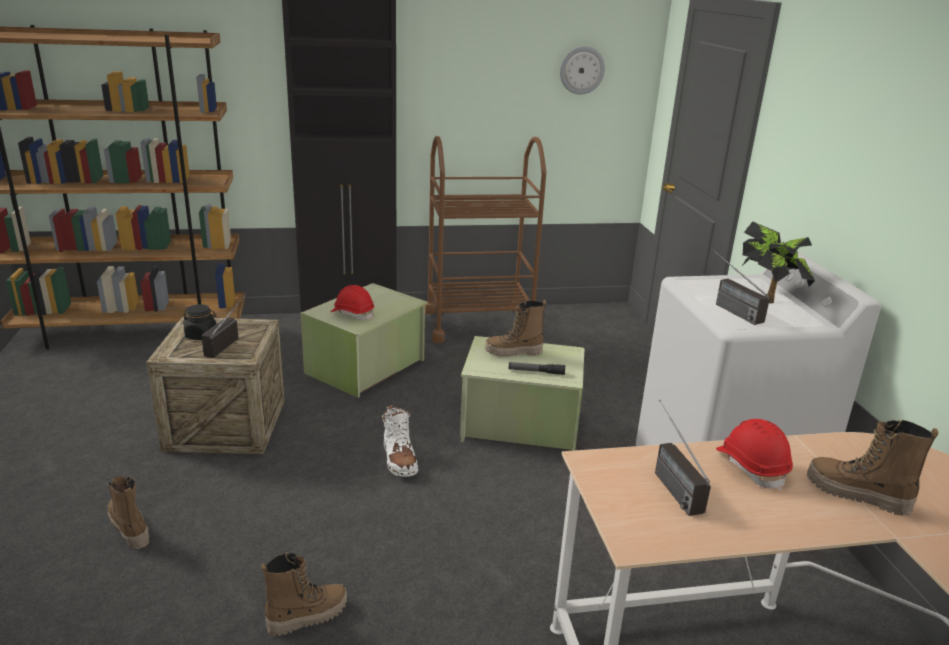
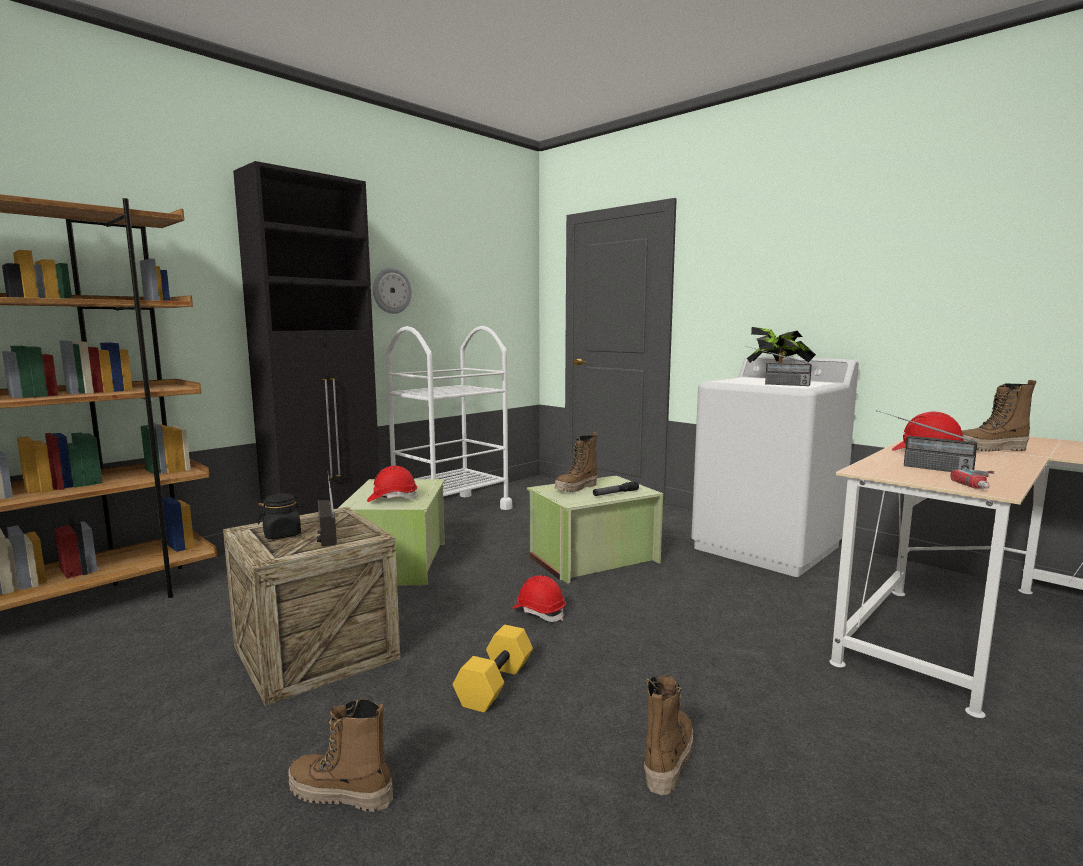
camera: 35 degrees left, 15 degrees down
(289, 502) = (494, 683): none -> yellow dumbbell
(399, 459) = (539, 612): white boot -> red hard hat
(478, 324) = (451, 511): brown cart -> white cart
(581, 70) = (490, 276): wall clock -> wall clock (391, 290)
(657, 534) = (988, 484): none -> power drill

